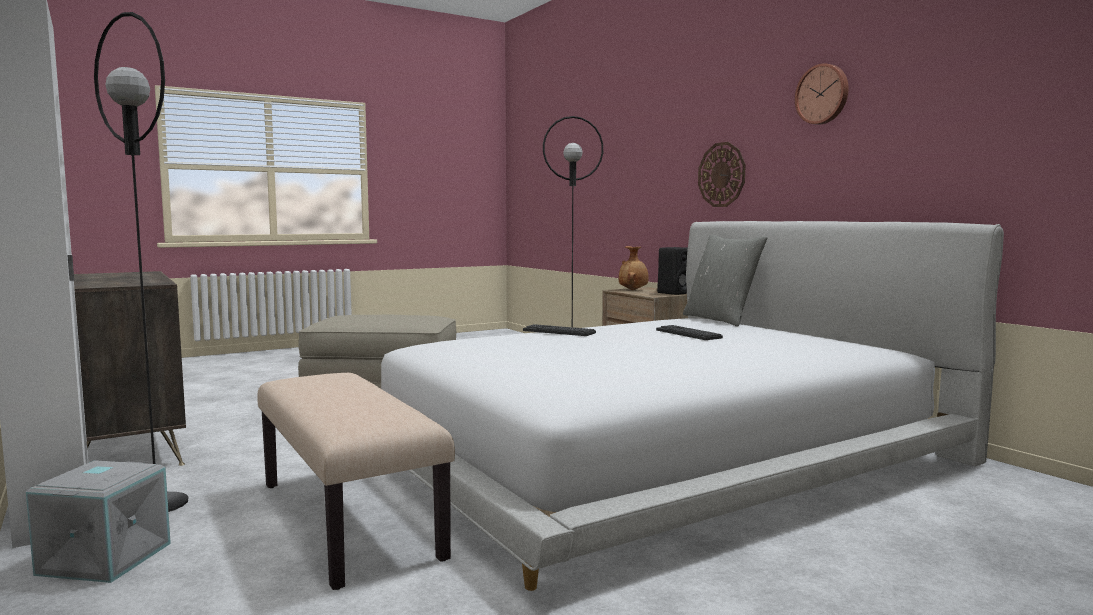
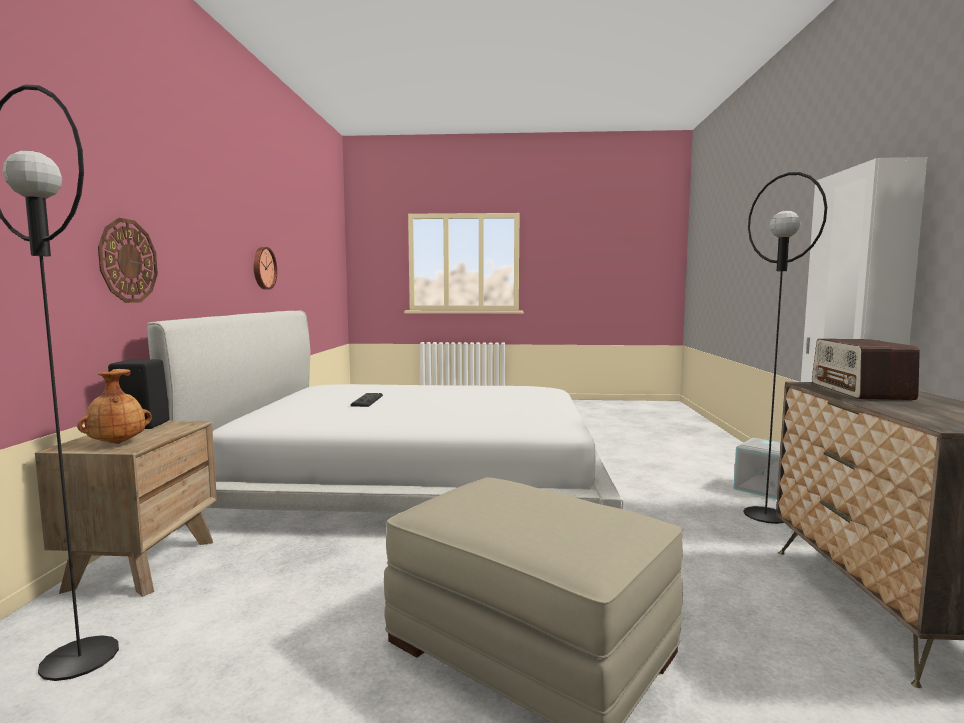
camera: 145 degrees left, 0 degrees up
(127, 281) = (860, 391): none -> radio
(349, 519) = (635, 480): beige bench -> none
(559, 331) = (437, 415): keyboard -> none
(721, 319) = (257, 412): grey pillow -> none
(823, 94) = (206, 203): wall clock -> wall clock (263, 268)

